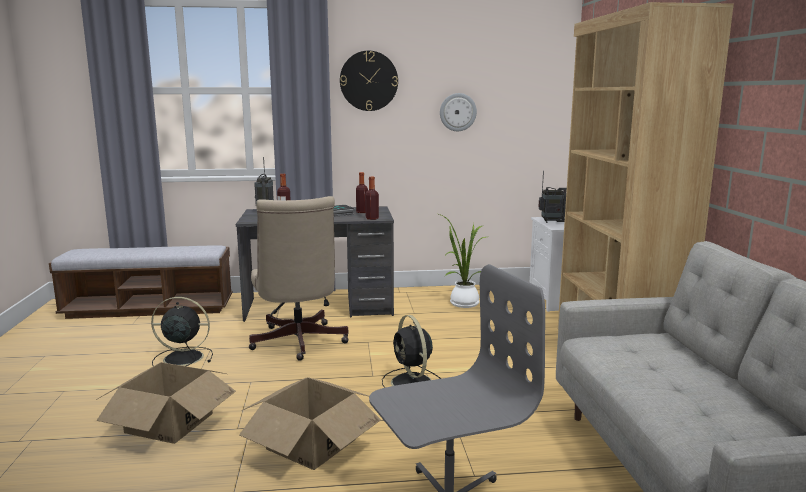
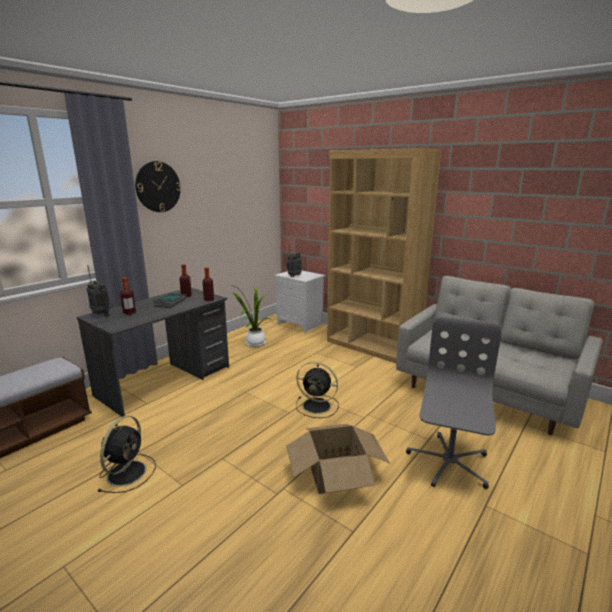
camera: 45 degrees left, 5 degrees up
(169, 422) = (222, 522): cardboard box -> none
(181, 358) = (128, 472): black fan -> black fan turned 150 degrees clockwise
(298, 343) = (201, 414): beige office chair -> none
(458, 112) = (219, 207): wall clock -> none

